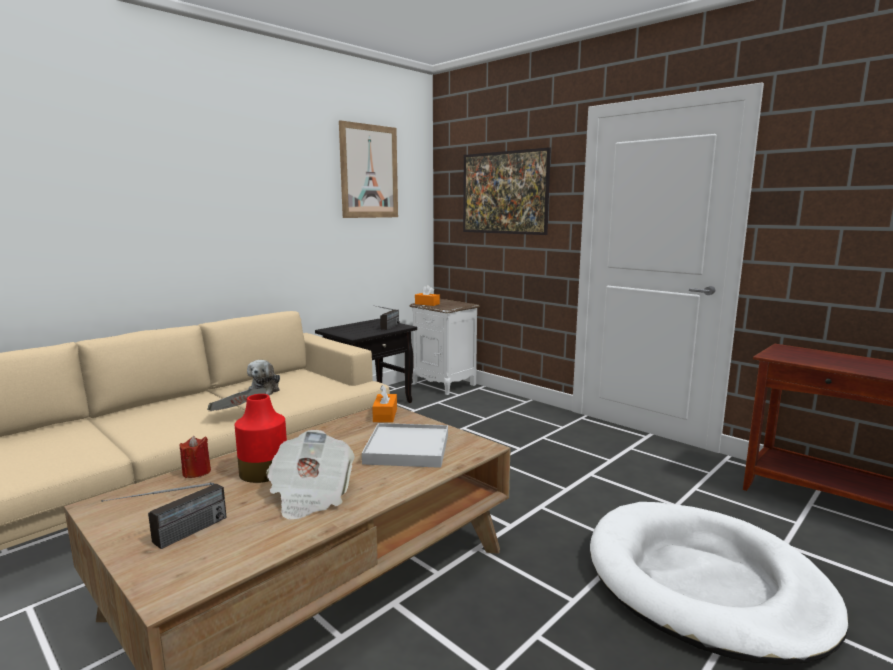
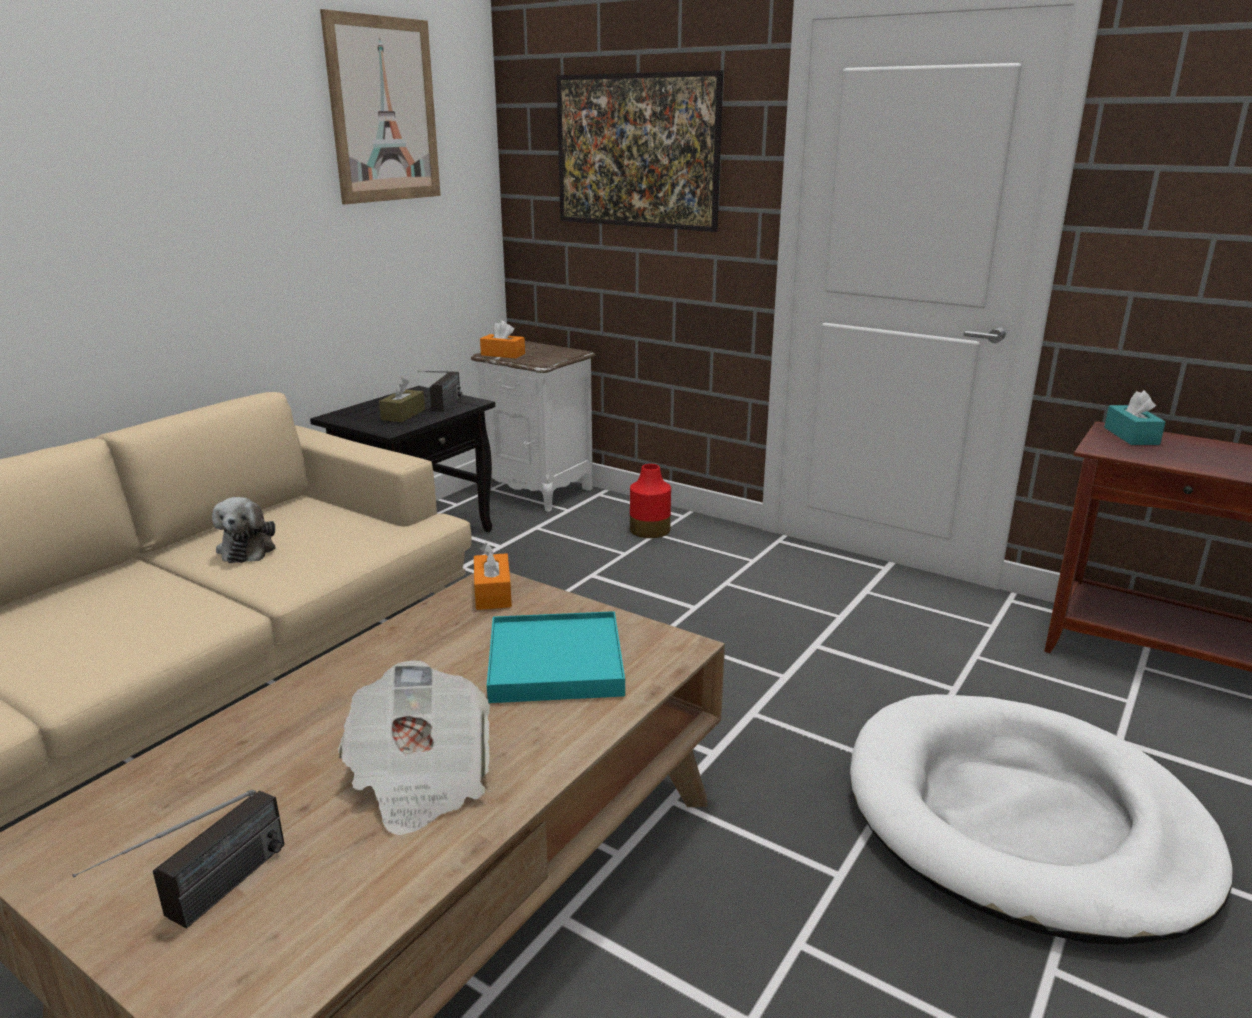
camera: 10 degrees left, 10 degrees up
(196, 472) = (191, 751): red candle -> none
(238, 415) = (215, 609): newspaper -> none
(264, 471) = (318, 735): red vase -> red vase (650, 529)
(364, 330) = (403, 415): none -> brown tissue box
(407, 449) = (555, 663): white tray -> turquoise tray
(795, 351) = (1131, 436): none -> turquoise tissue box

